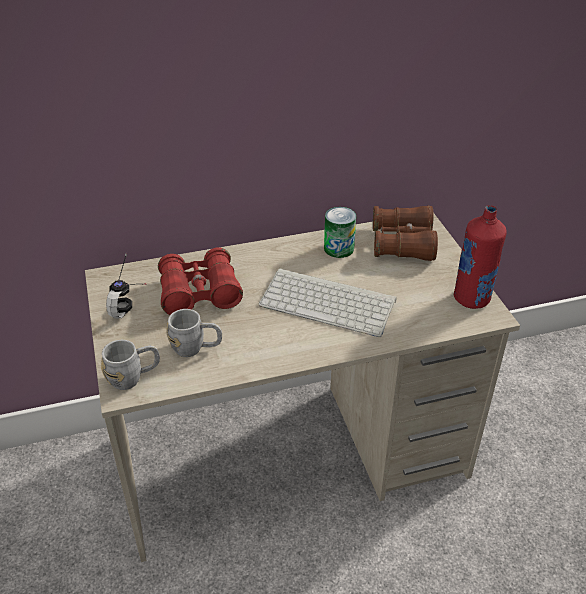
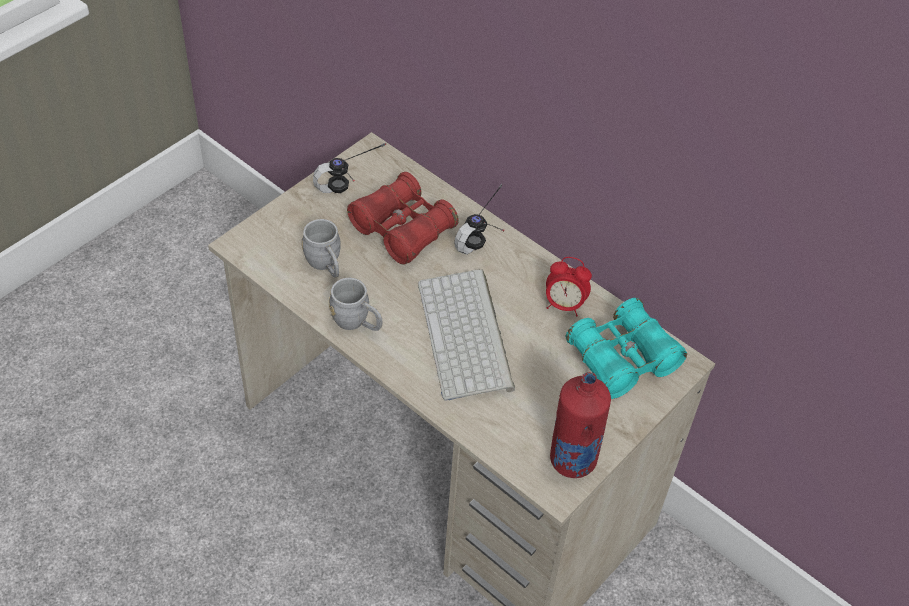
camera: 55 degrees right, 10 degrees up
(133, 377) = (260, 242): grey mug -> grey mug (357, 323)
(251, 257) = (488, 240): none -> headphones
(339, 248) = (564, 305): can -> alarm clock
(403, 244) = (622, 359): brown binoculars -> turquoise binoculars

